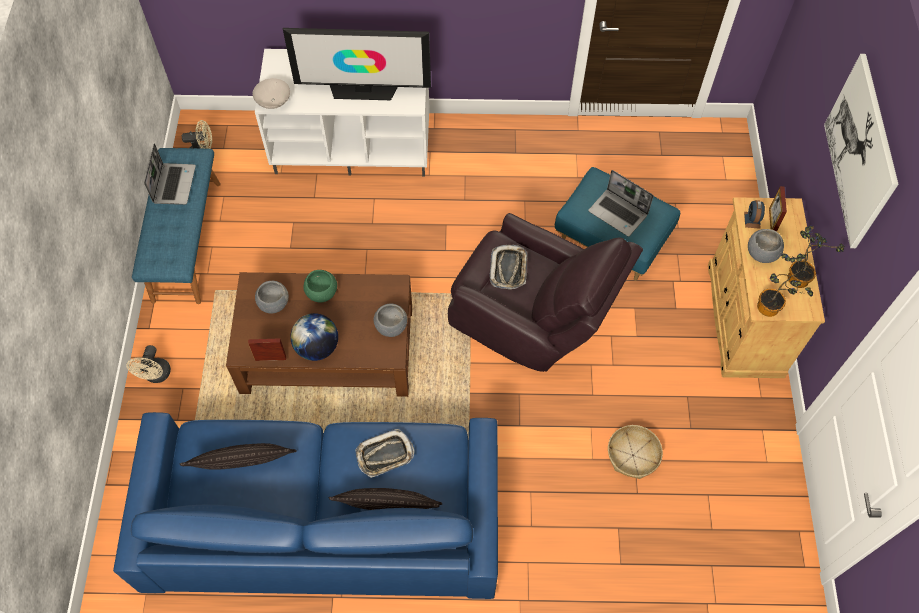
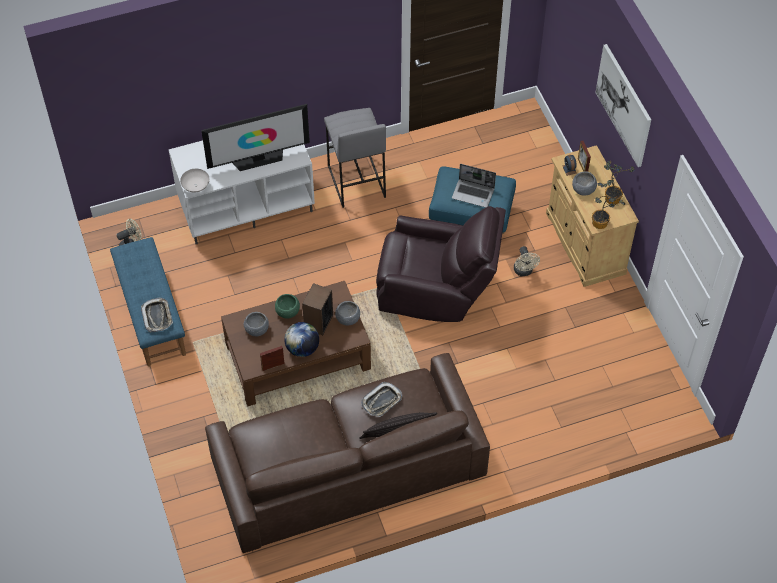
camera: 20 degrees left, 5 degrees down
(156, 376) = (179, 414): beige fan -> beige fan (524, 271)
(174, 184) = (138, 270): laptop -> none
(243, 464) = (288, 438): pillow -> none
(323, 517) = (347, 465): blue sofa -> brown sofa
(353, 318) = (318, 322): none -> speaker
(490, 156) = (355, 181): none -> grey stool
(508, 269) = (413, 255): tray -> tray (157, 316)
(633, 455) = (543, 357): basket -> none

